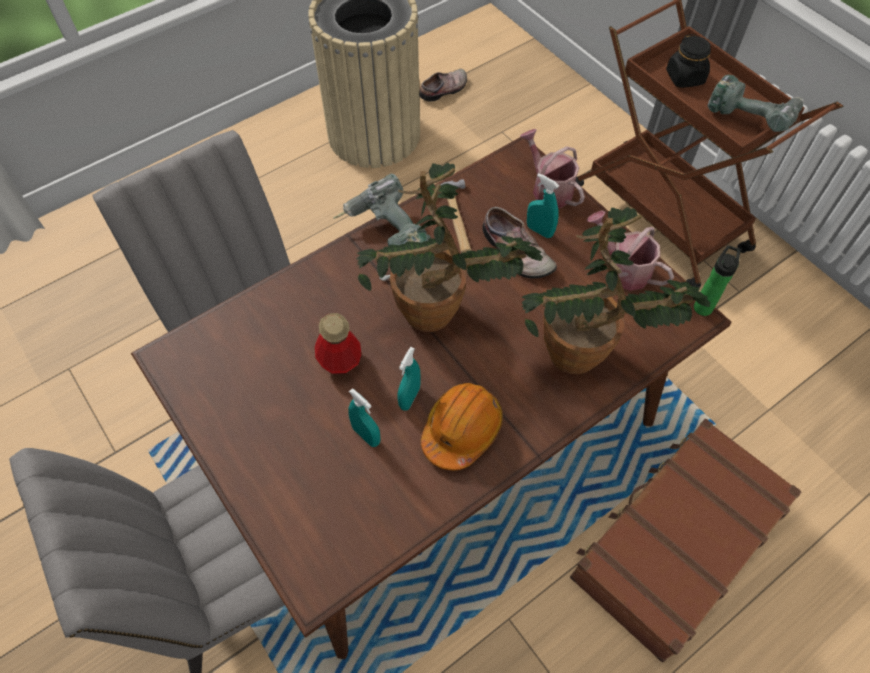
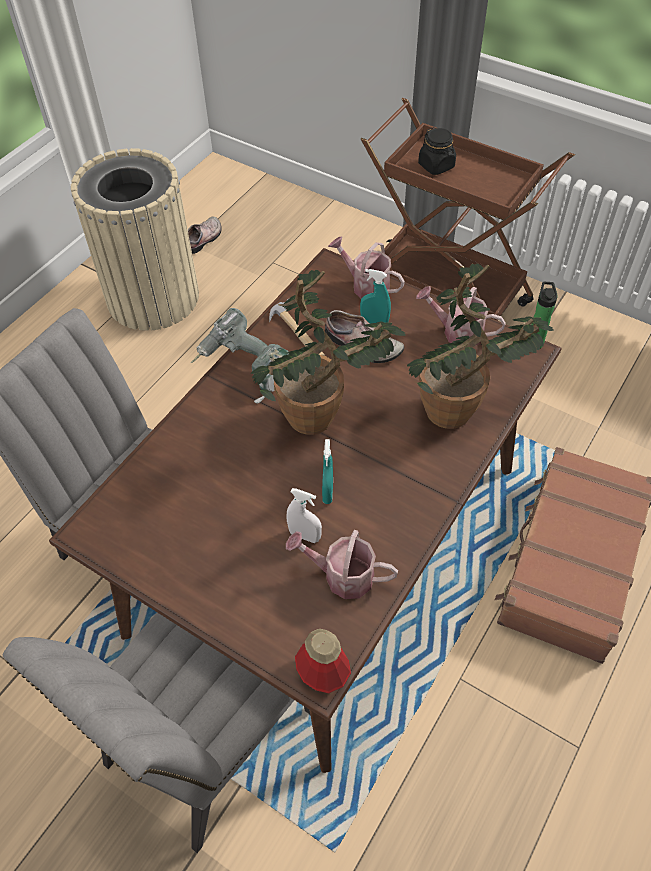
camera: 20 degrees left, 5 degrees down
(340, 360) = (251, 482): bottle -> bottle (323, 673)
(366, 435) = (304, 535): turquoise spray bottle -> white spray bottle
(384, 491) = (342, 576): none -> watering can
(462, 430) = (384, 503): orange hard hat -> none
(750, 116) = (502, 183): power drill -> none

